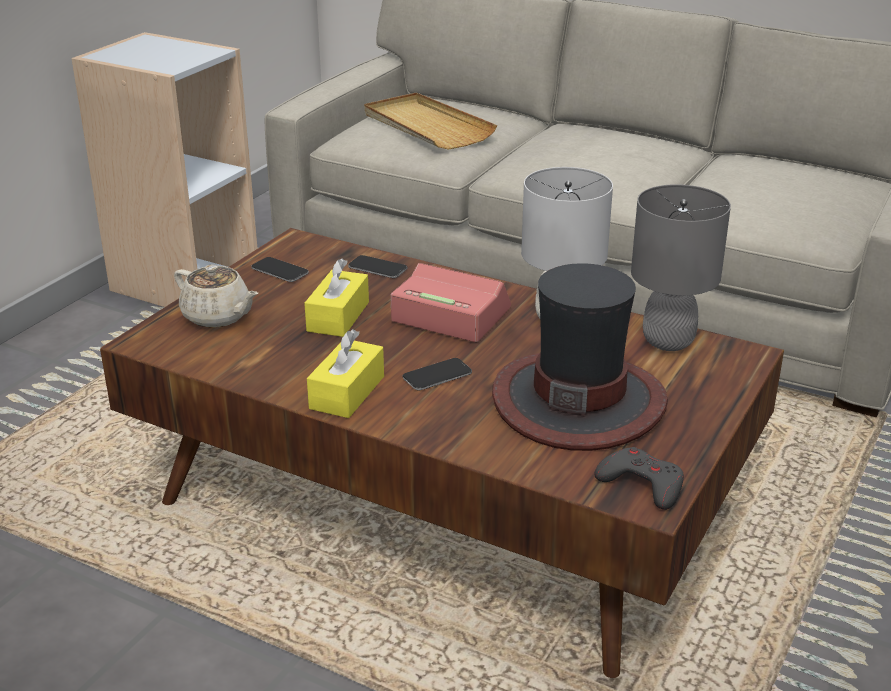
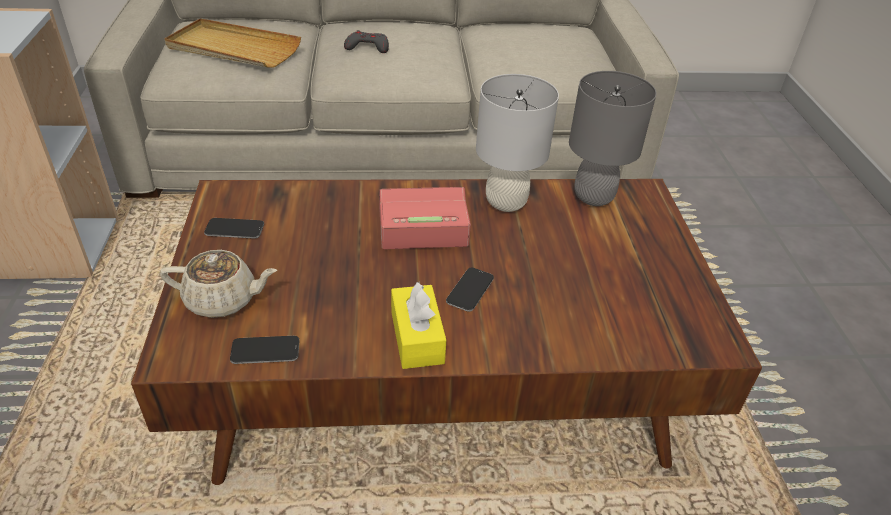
camera: 35 degrees left, 10 degrees up
(338, 316) = (333, 260): yellow tissue box -> none
(377, 268) = (319, 199): phone -> phone (265, 351)
(578, 400) = (589, 273): hat -> none
(642, 484) = (701, 331): grey game controller -> grey game controller (367, 47)

